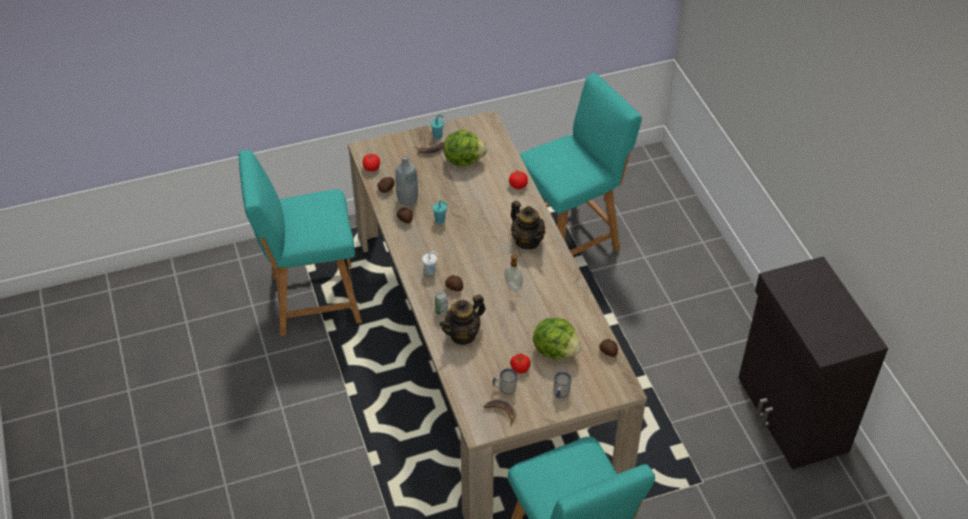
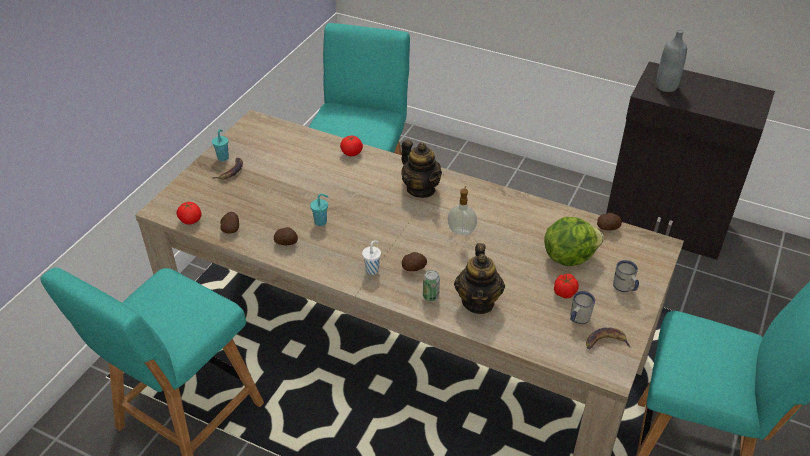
camera: 45 degrees left, 5 degrees down
(407, 199) = (264, 224): grey bottle -> grey bottle (666, 86)
(464, 159) = (274, 161): lettuce -> none
(527, 241) = (421, 189): teapot -> teapot turned 45 degrees clockwise

